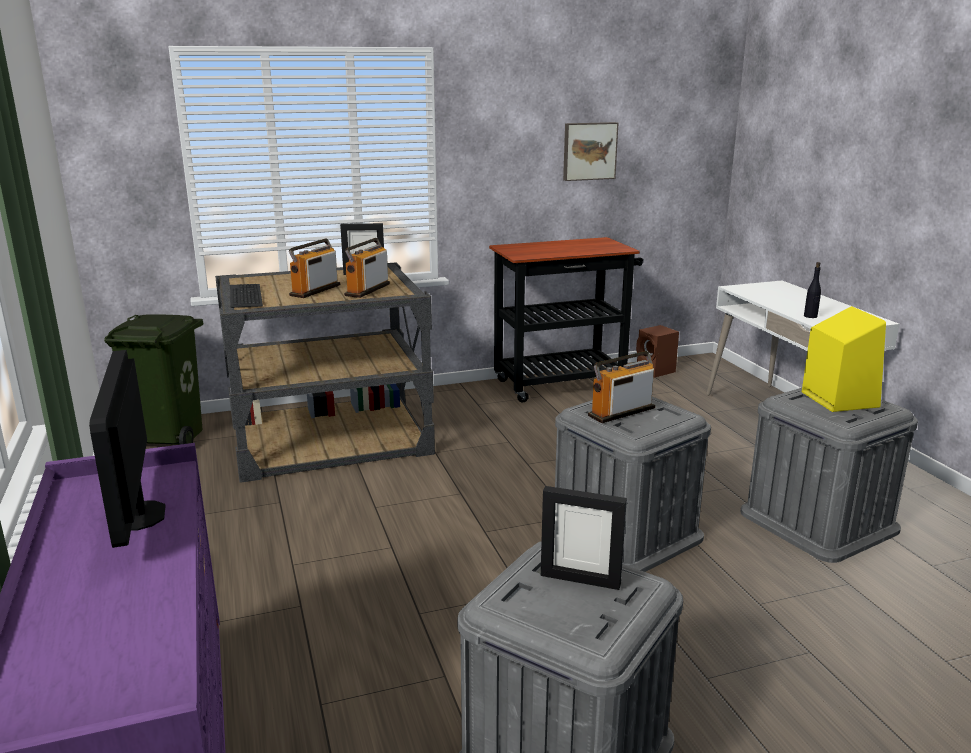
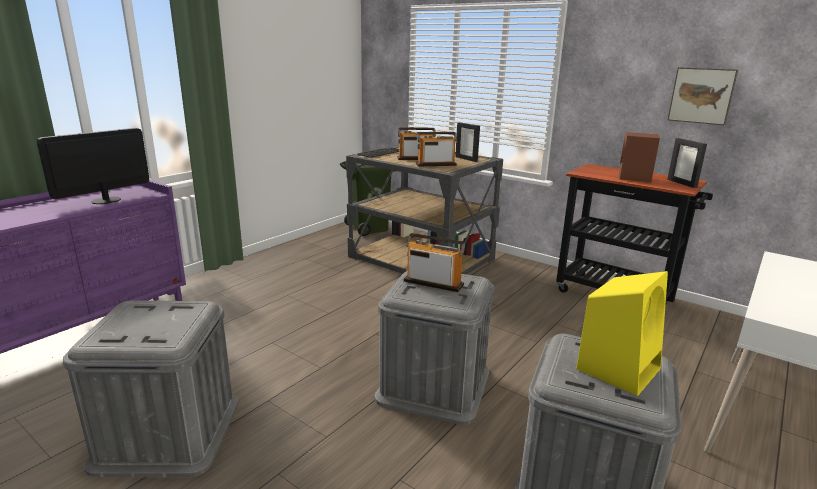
camera: 55 degrees right, 0 degrees up
(580, 579) = (166, 320): picture frame -> picture frame (682, 183)
(656, 372) = (725, 325): brown speaker -> brown speaker (634, 178)
(810, 316) = (779, 302): black bottle -> none

